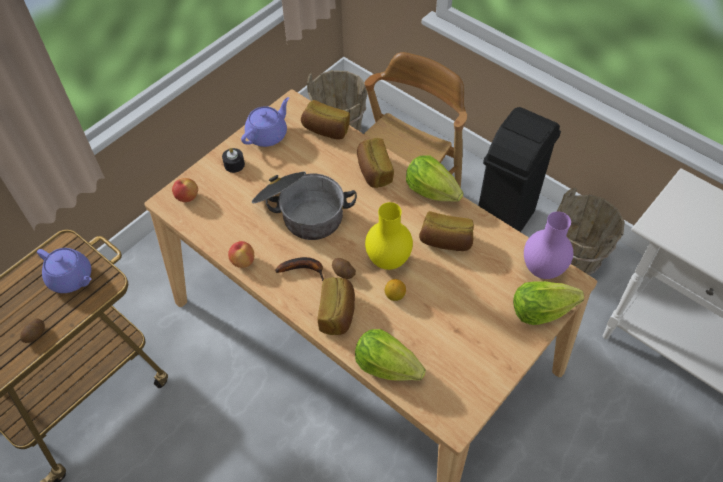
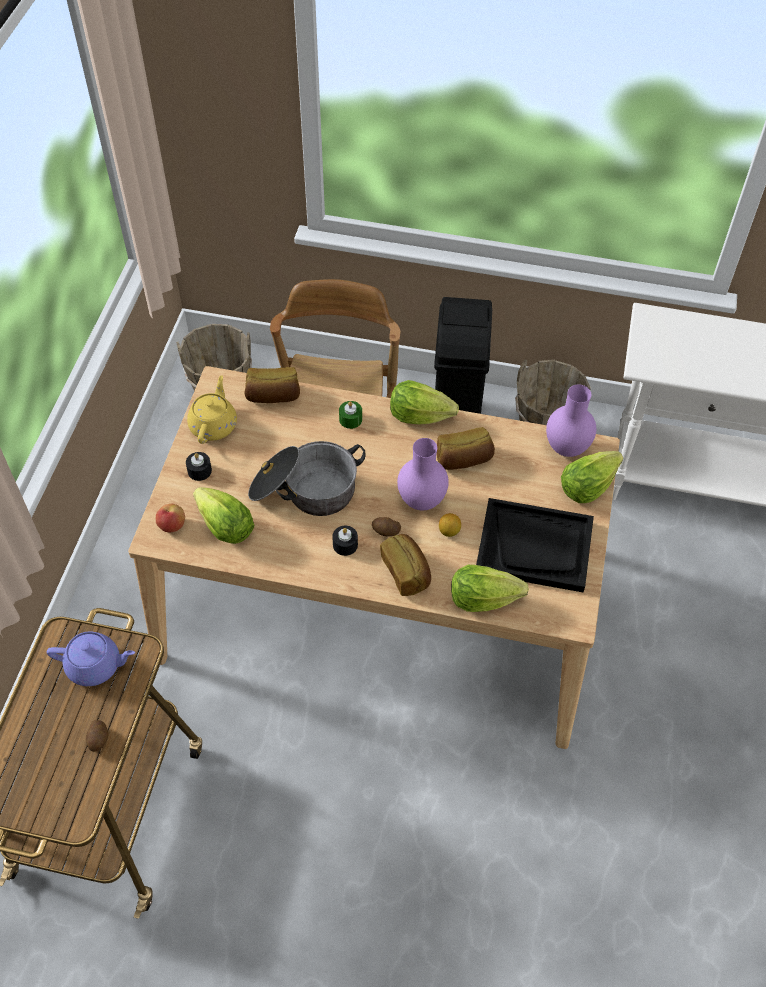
camera: 30 degrees left, 0 degrees up
(224, 215) = (225, 527): none -> lettuce
(243, 261) = (278, 564): apple -> none
(268, 134) = (214, 425): purple teapot -> yellow teapot
(304, 269) = (345, 545): banana -> black candle
(374, 171) = (350, 419): bread -> green candle
(389, 260) = (422, 500): yellow vase -> purple vase
(460, 342) = (534, 546): none -> black tray

